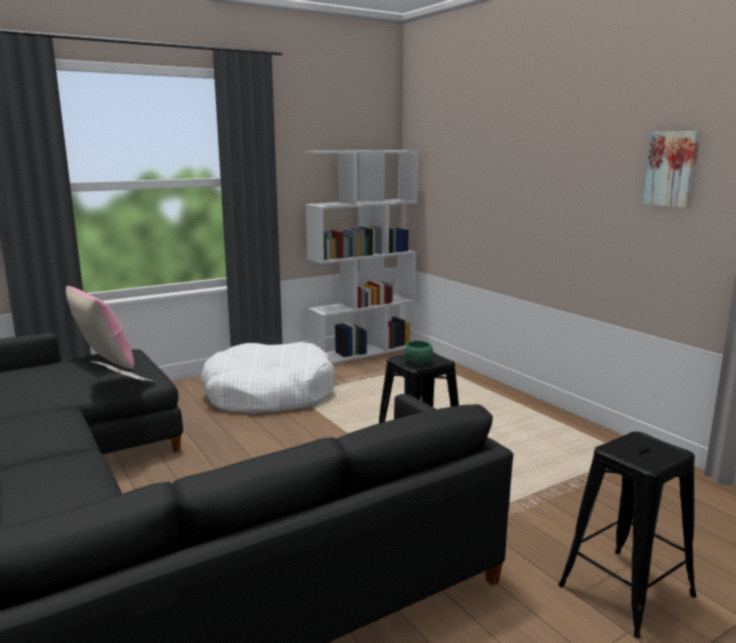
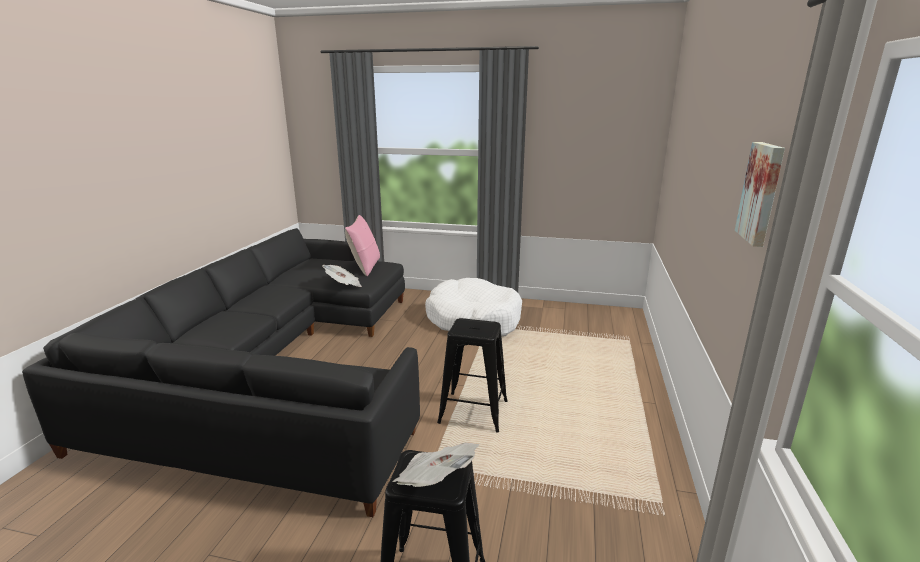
camera: 45 degrees right, 5 degrees up
(363, 352) = (591, 311): white bookcase -> none
(417, 362) = (467, 328): green bowl -> none
(657, 451) = (435, 481): none -> newspaper

